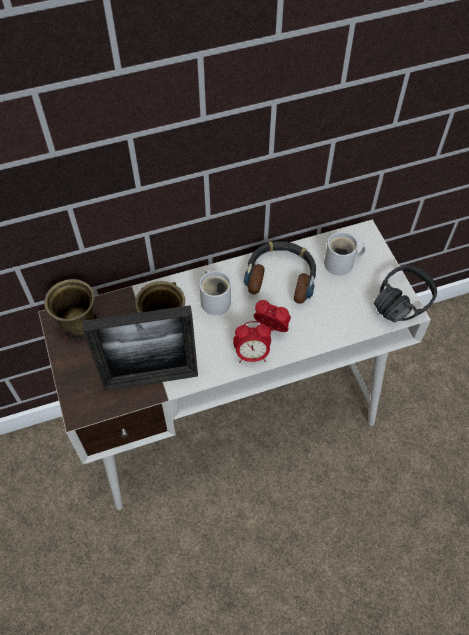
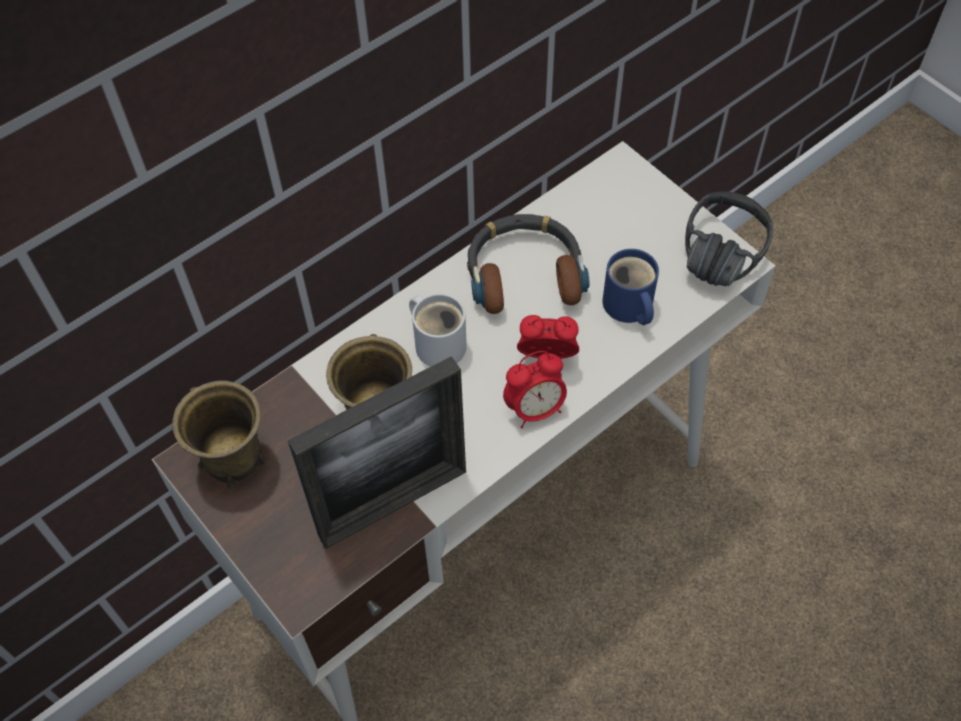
camera: 20 degrees left, 0 degrees up
(331, 315) = (628, 307): none -> blue mug
(342, 264) = (608, 223): white mug -> none

